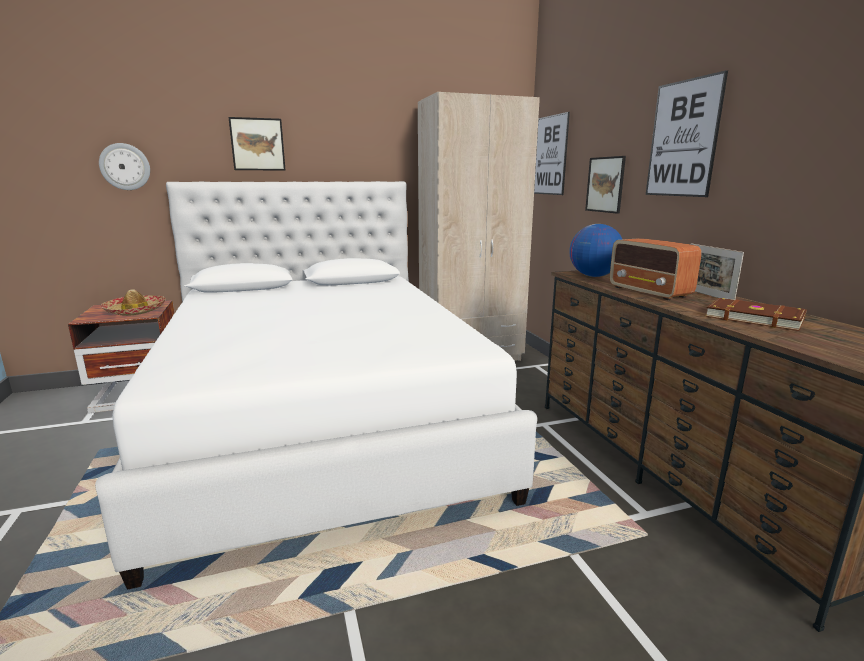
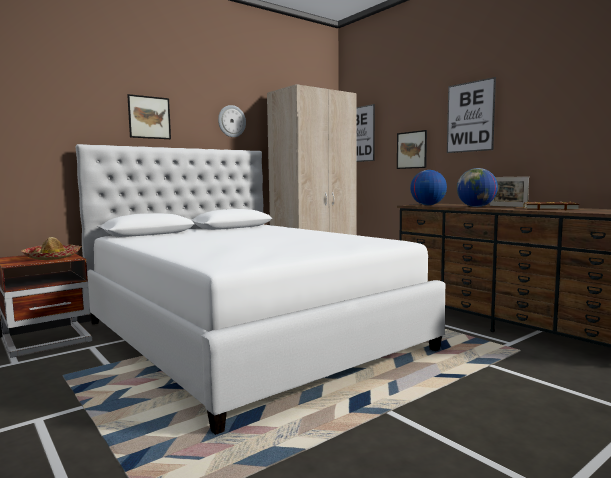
camera: 20 degrees left, 10 degrees down
(125, 166) = (36, 130): wall clock -> wall clock (231, 121)
(649, 292) = (476, 207): radio -> globe

